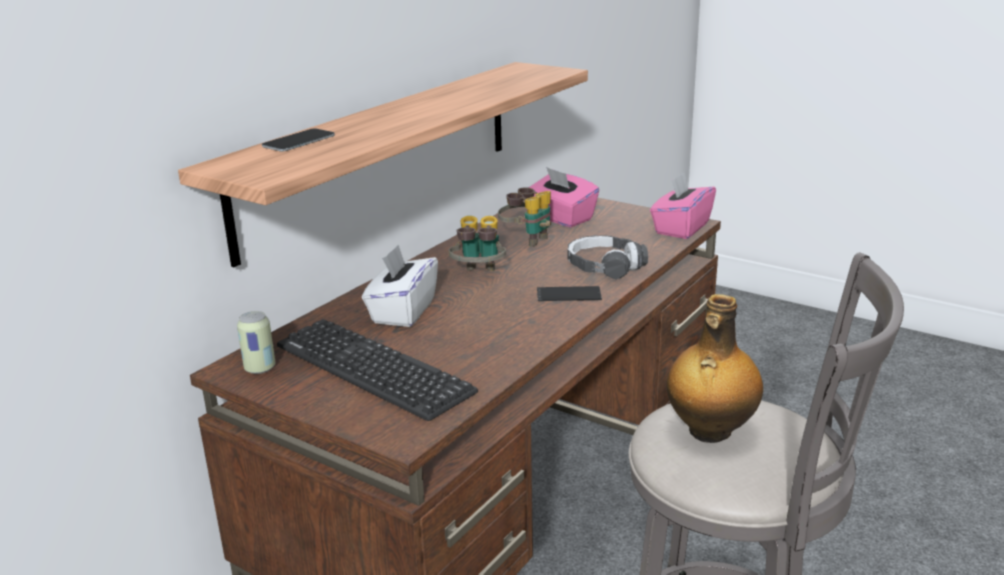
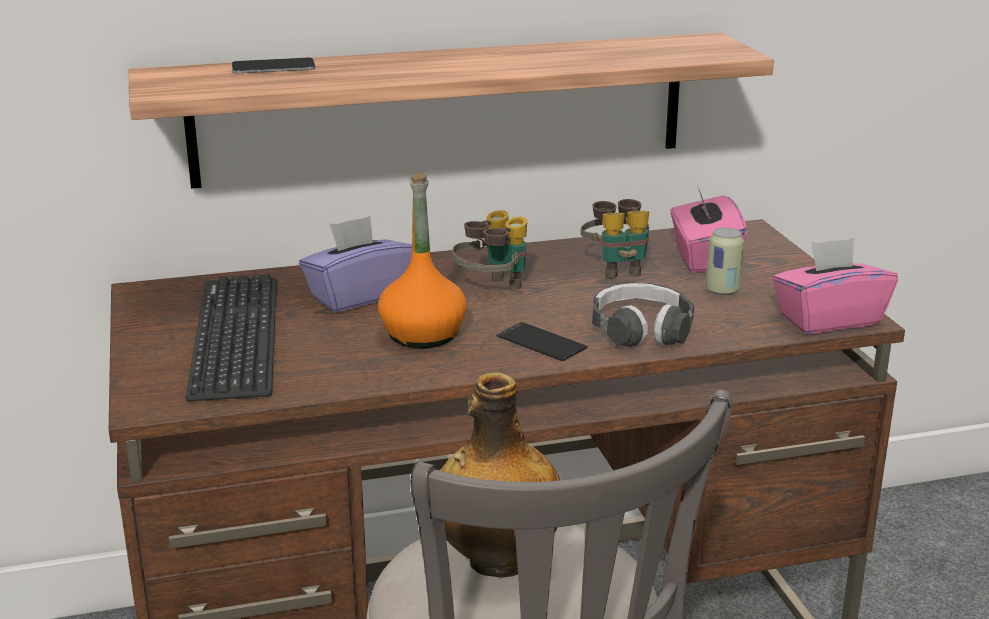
camera: 40 degrees right, 0 degrees up
(260, 368) = (162, 299): can -> can (722, 290)
(402, 311) = (358, 296): white tissue box -> purple tissue box
(493, 317) = (423, 335): none -> orange bottle

